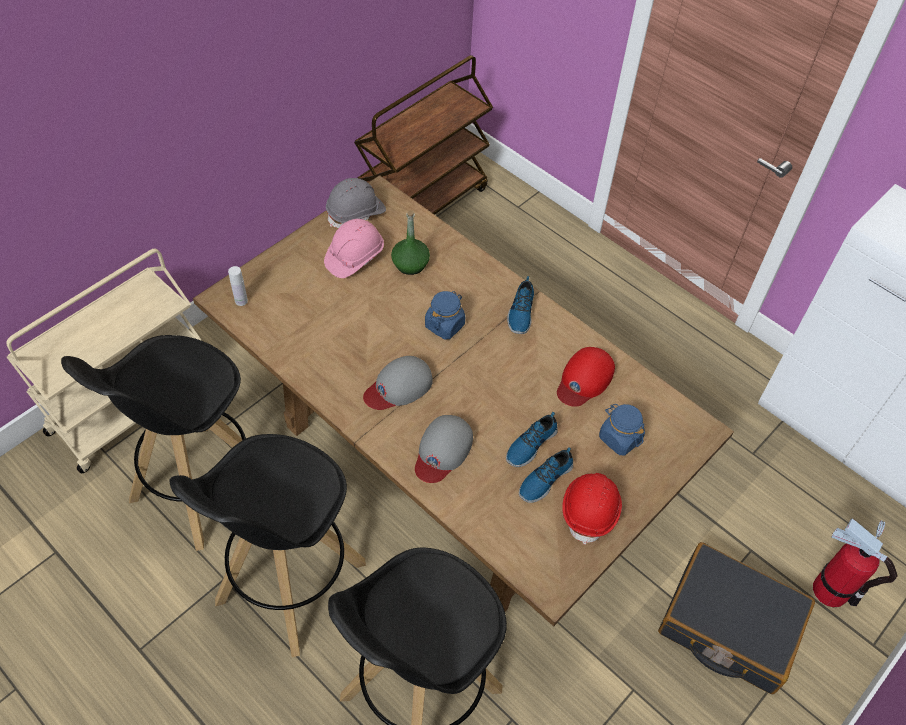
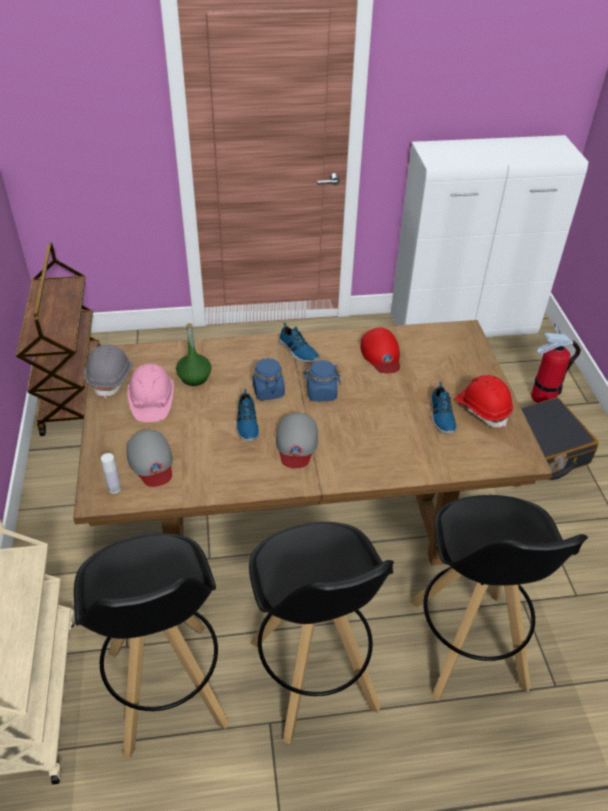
camera: 50 degrees left, 10 degrees down
(442, 450) = (373, 451): grey cap -> grey cap (151, 461)
(530, 444) = (408, 407): shoe -> shoe (246, 423)
(619, 438) = (440, 366): blue jar -> blue jar (321, 393)

